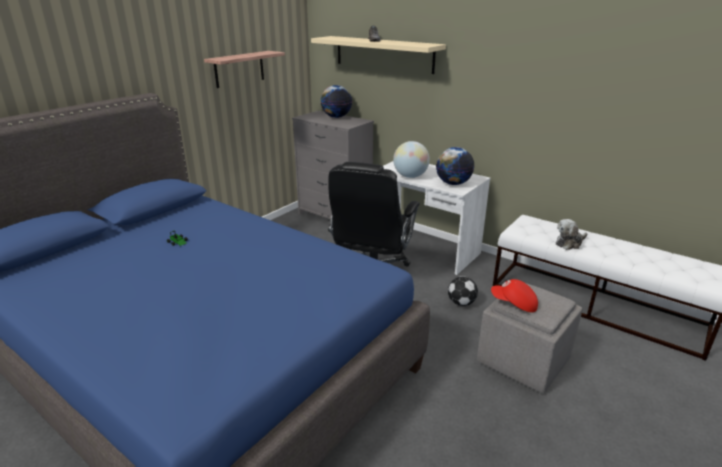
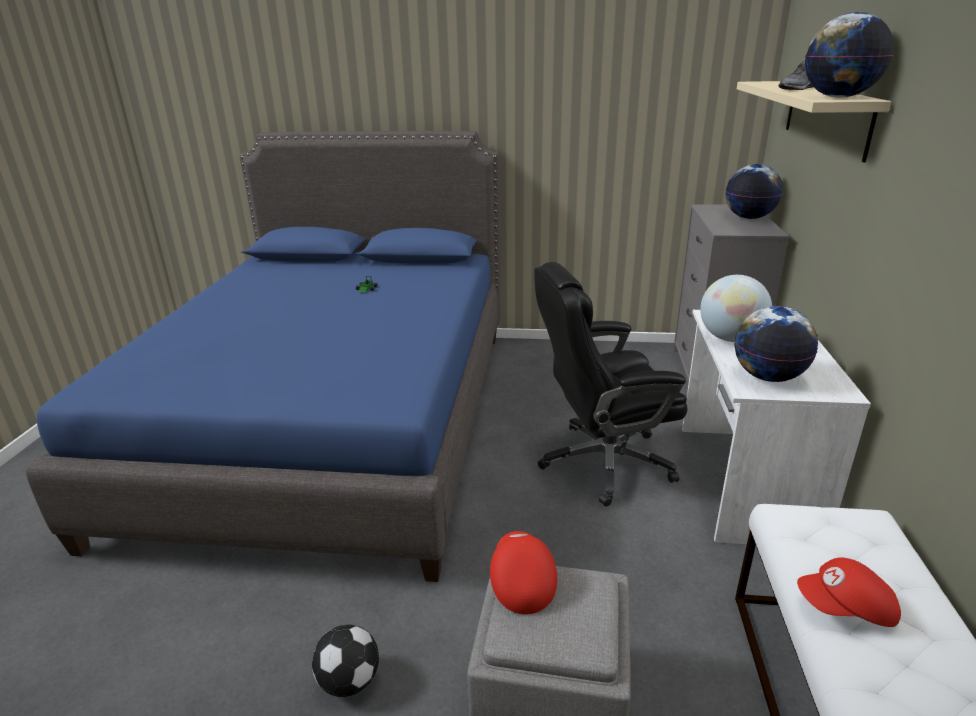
camera: 60 degrees right, 0 degrees up
(239, 69) = (618, 119): shelf -> none
(421, 44) = (838, 97): none -> globe
(461, 303) = (637, 574): football -> football (348, 681)
(569, 243) = (846, 609): plush toy -> red cap

